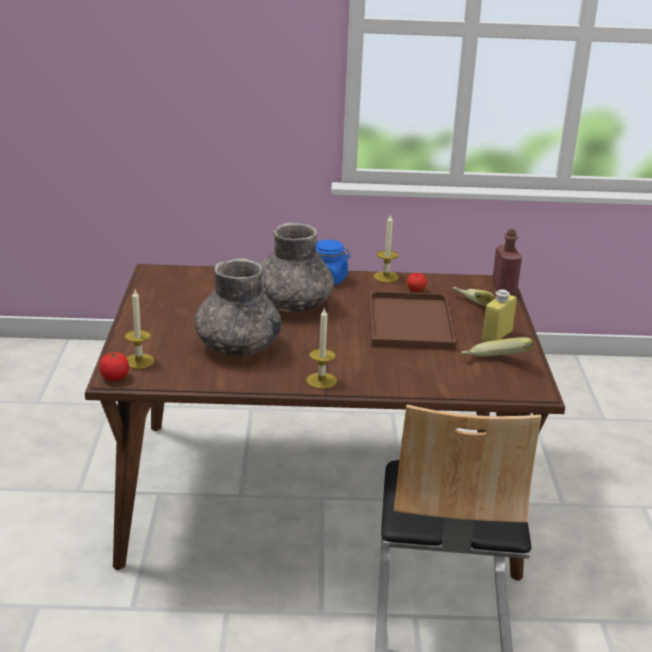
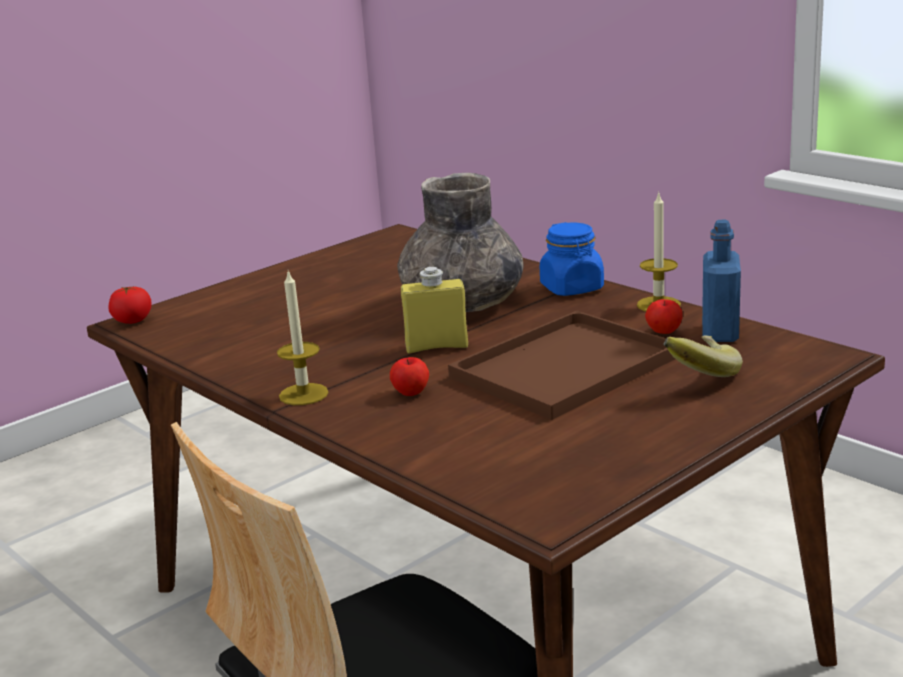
camera: 50 degrees right, 5 degrees down
(139, 361) = (185, 313): candle -> none
(238, 347) = (303, 329): grey vase -> none
(370, 360) = (411, 392): none -> apple
(438, 284) = (720, 333): none -> blue bottle
(494, 364) = (567, 458): banana -> none
(497, 336) = (656, 424): yellow bottle -> yellow bottle (436, 346)
(504, 289) = (816, 368): red bottle -> none

